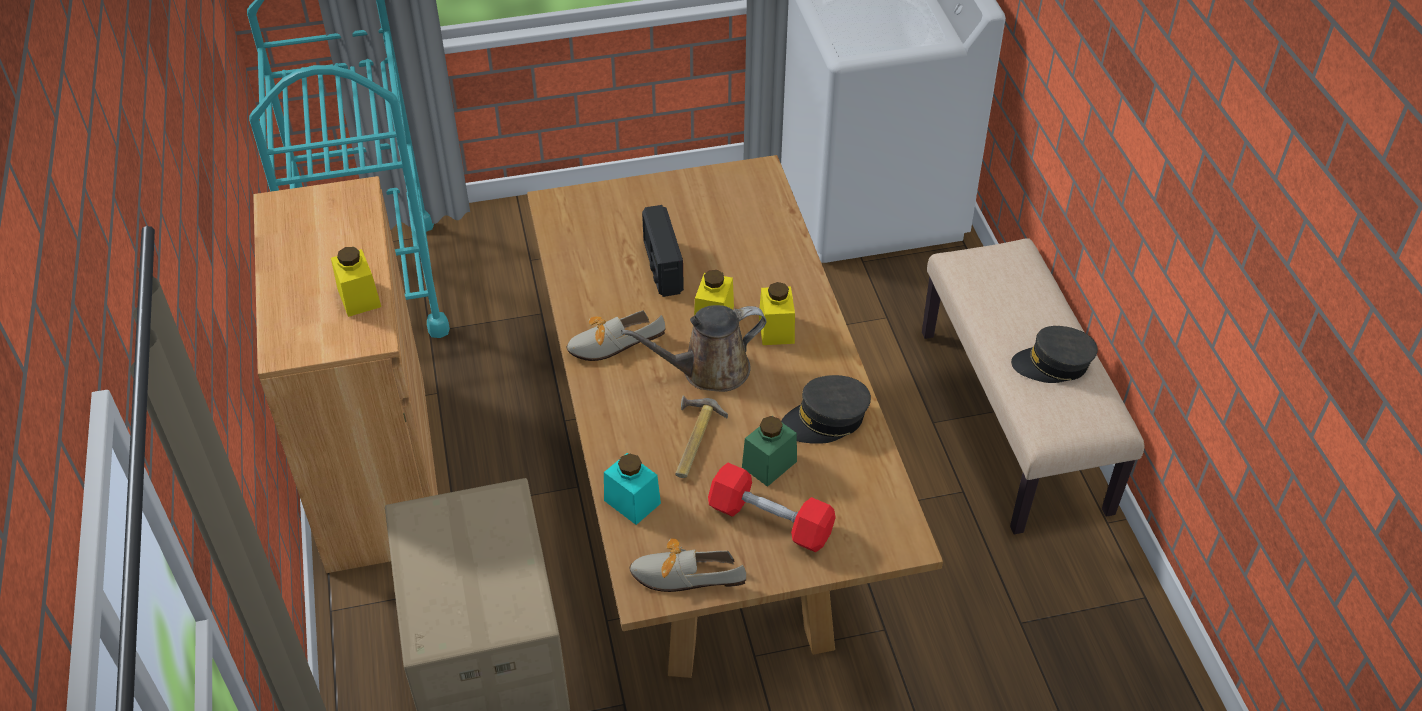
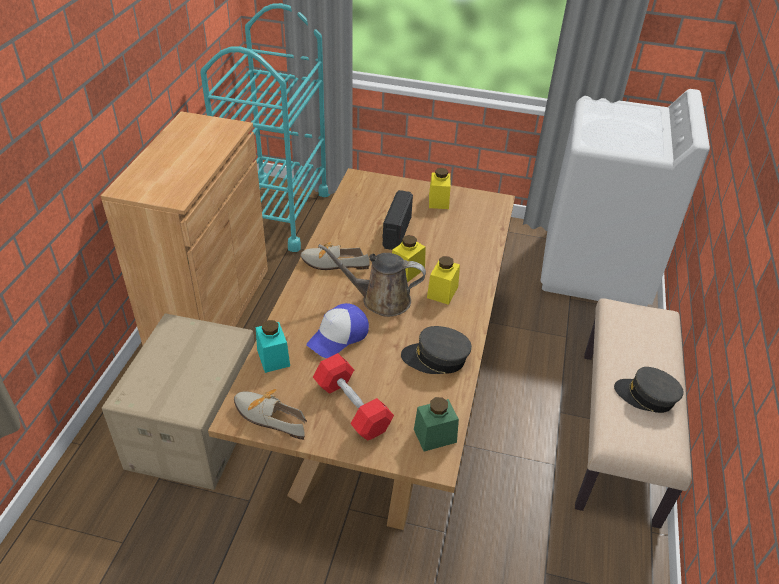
camera: 25 degrees right, 5 degrees down
(359, 298) = (187, 176): yellow jar -> yellow jar (438, 201)
(691, 440) = (338, 336): hammer -> cap
(769, 464) = (378, 371): green jar -> green jar (435, 436)

